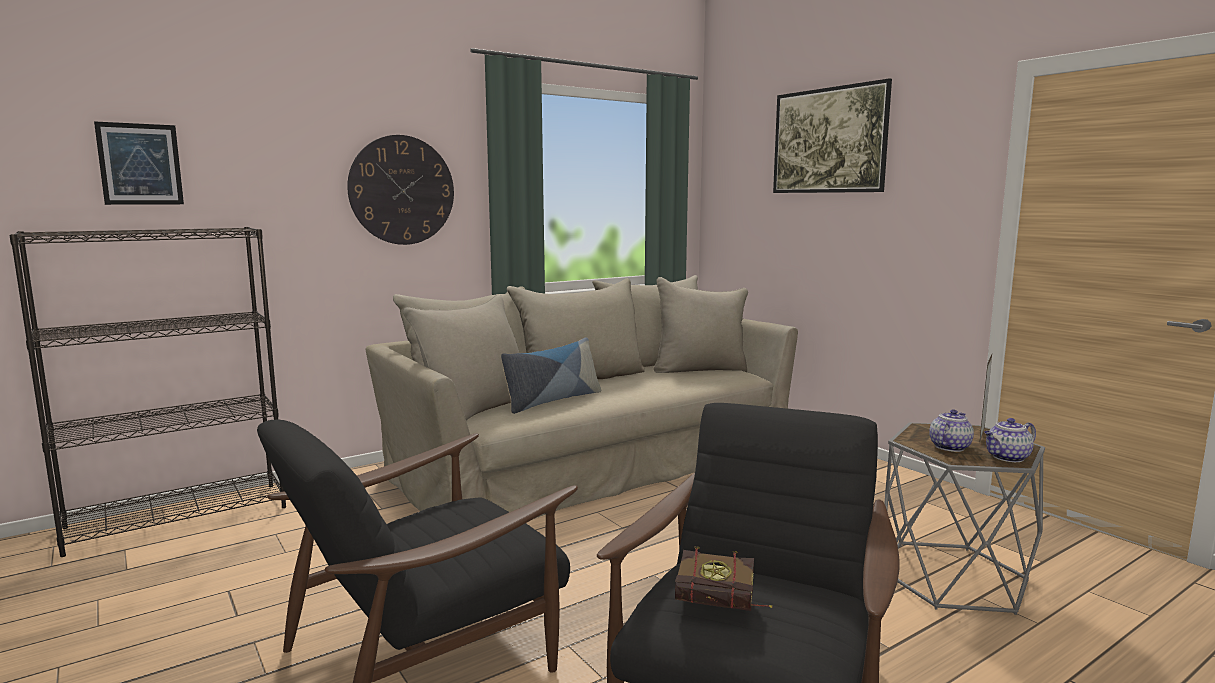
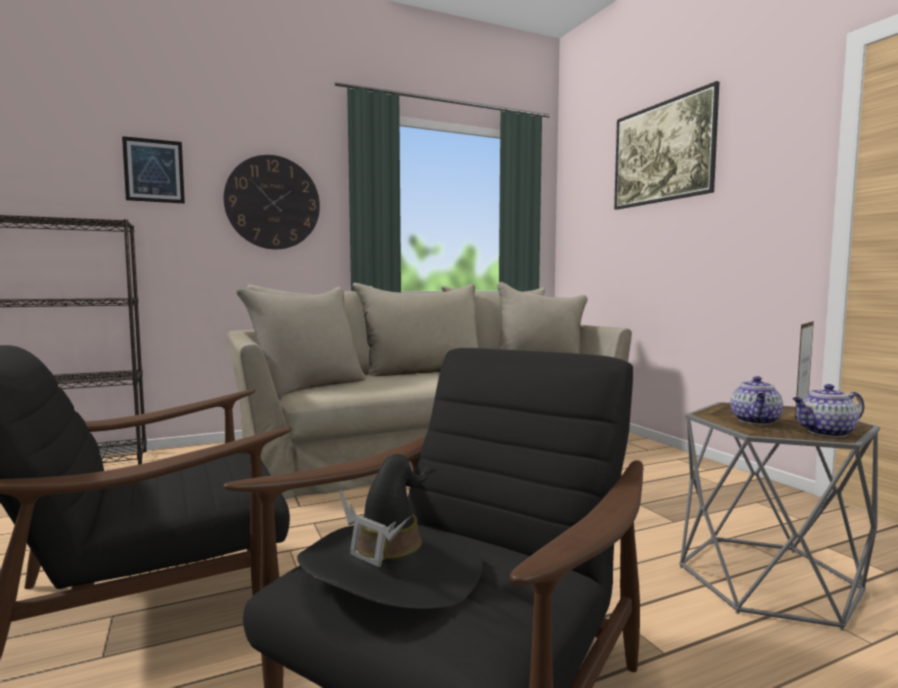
camera: 10 degrees right, 5 degrees down
(140, 164) = (43, 169): picture -> picture (154, 170)
(552, 400) = (380, 383): pillow -> none
(724, 608) = (391, 569): book -> black hat
(949, 447) = (756, 421): teapot -> teapot turned 150 degrees clockwise

